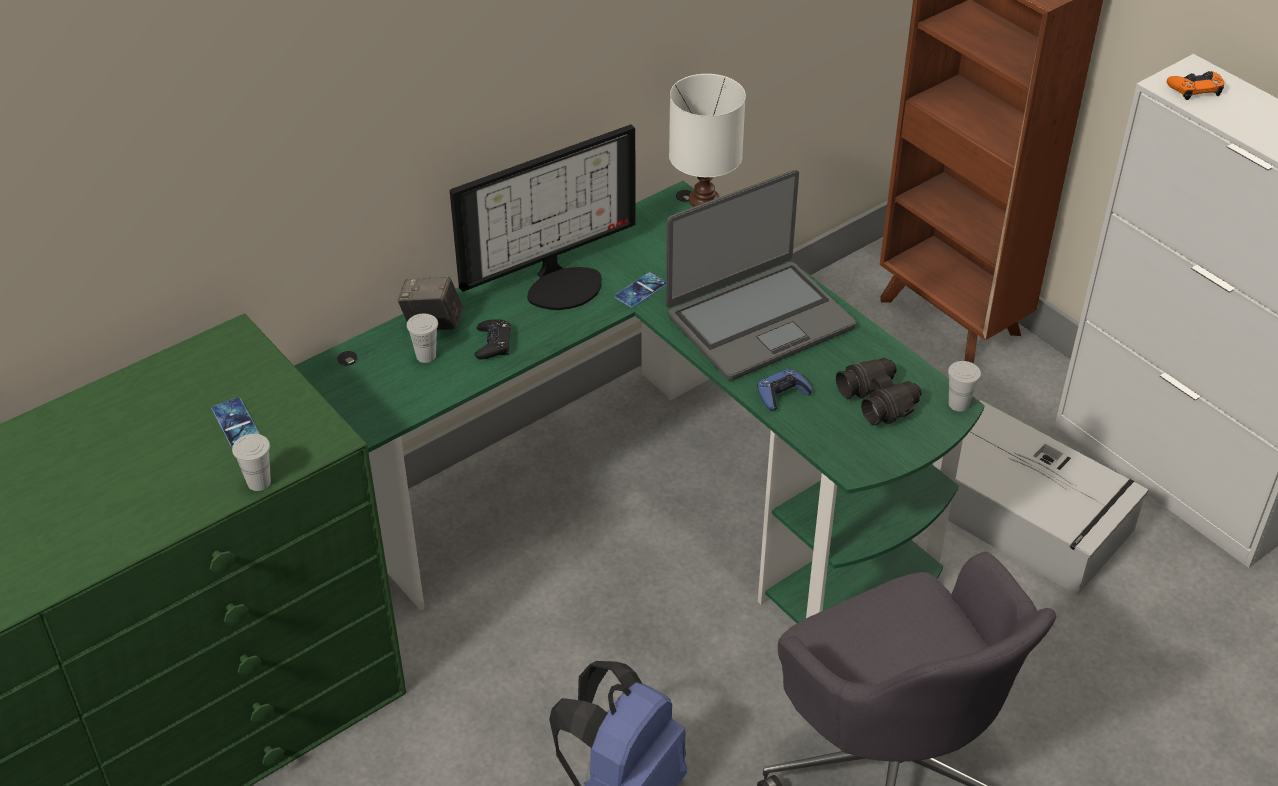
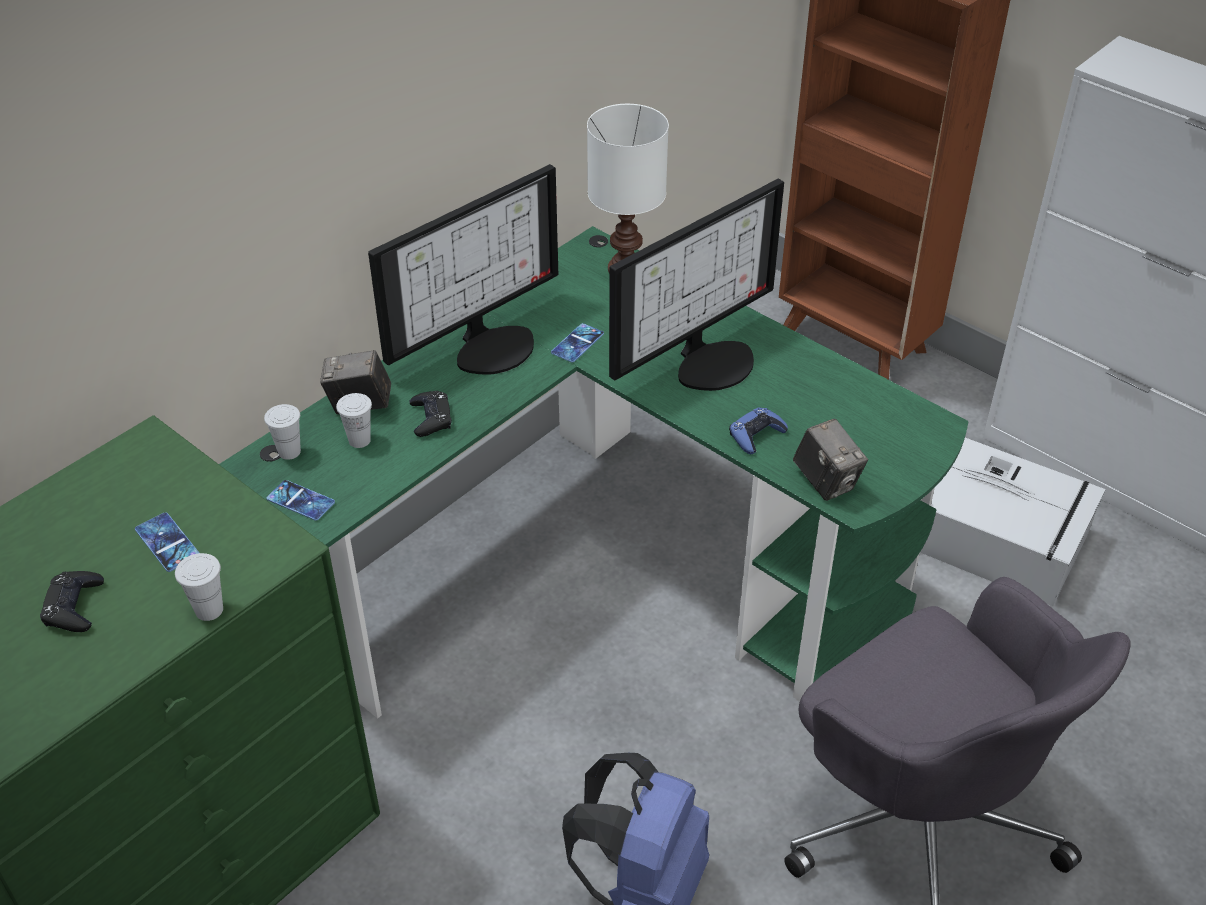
camera: 10 degrees left, 0 degrees up
(152, 465) = (74, 607): none -> black game controller
(364, 403) = (300, 501): none -> phone
(758, 320) = (710, 361): laptop -> monitor
(834, 444) = (826, 481): none -> camera
(878, 399) = (858, 428): black binoculars -> none
(958, 404) = (942, 423): white cup -> white cup (289, 452)
(1195, 89) = (1135, 68): orange game controller -> none

